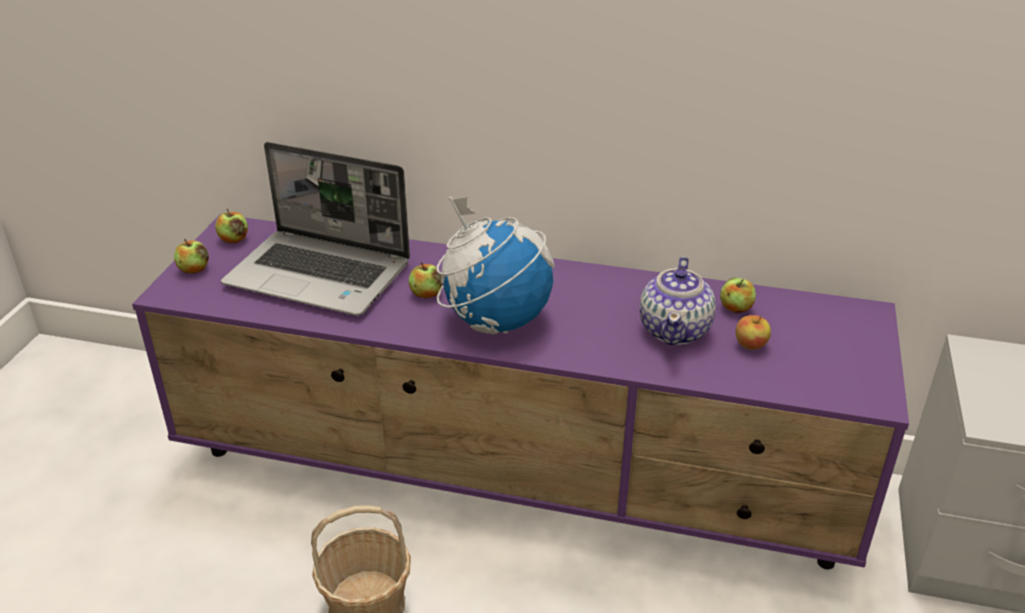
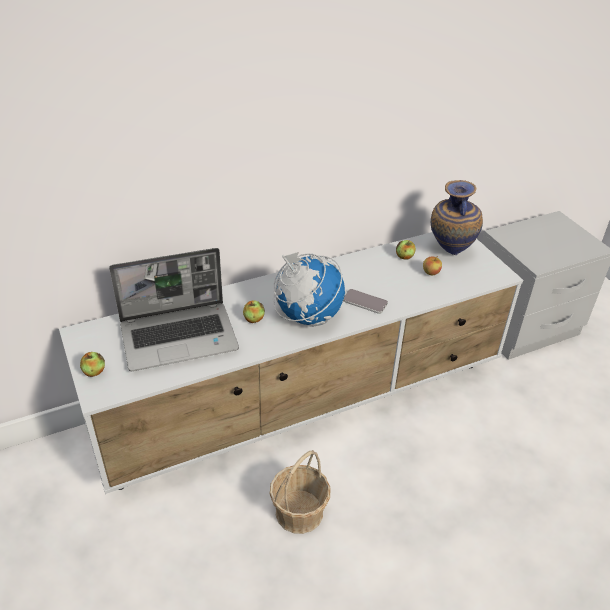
camera: 40 degrees left, 5 degrees up
(234, 239) = (93, 340): apple -> none
(516, 479) = (303, 403): purple tv stand -> white tv stand
(597, 338) = (365, 302): none -> phone
(675, 330) = (393, 280): teapot -> none
(818, 332) = (449, 253): none -> vase

